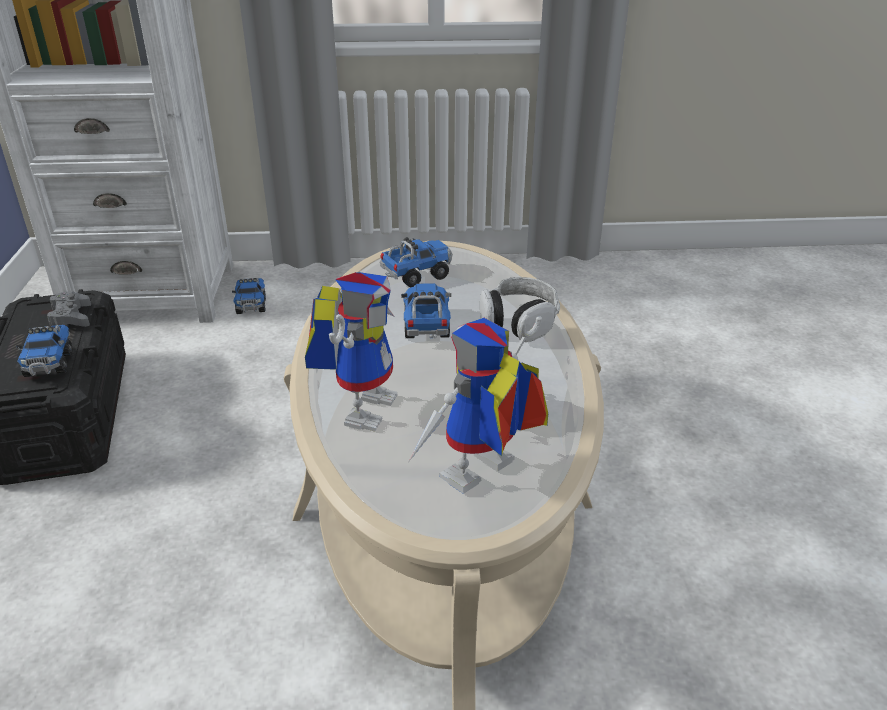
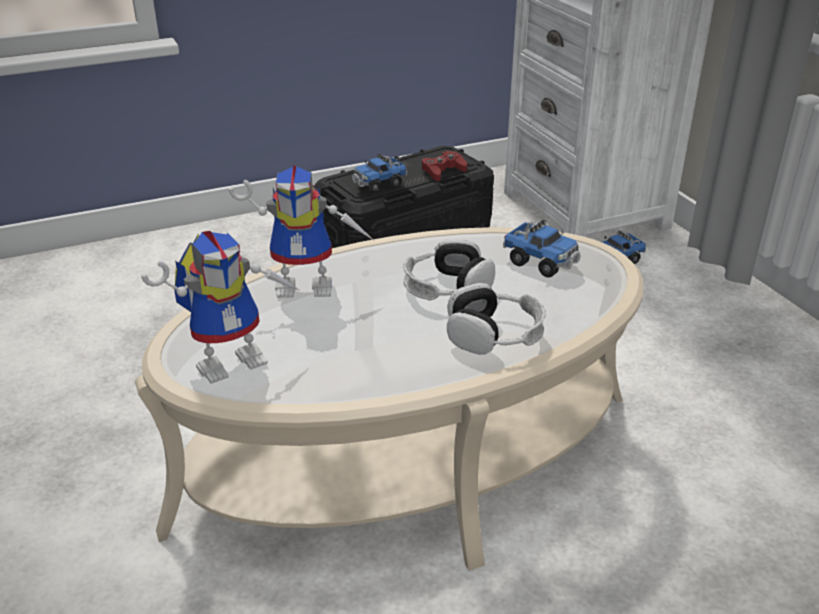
camera: 70 degrees right, 0 degrees up
(71, 317) = (443, 171): grey game controller -> red game controller
(426, 328) = (447, 288): toy truck -> headphones
(481, 479) = (233, 358): toy robot -> toy robot turned 120 degrees clockwise

